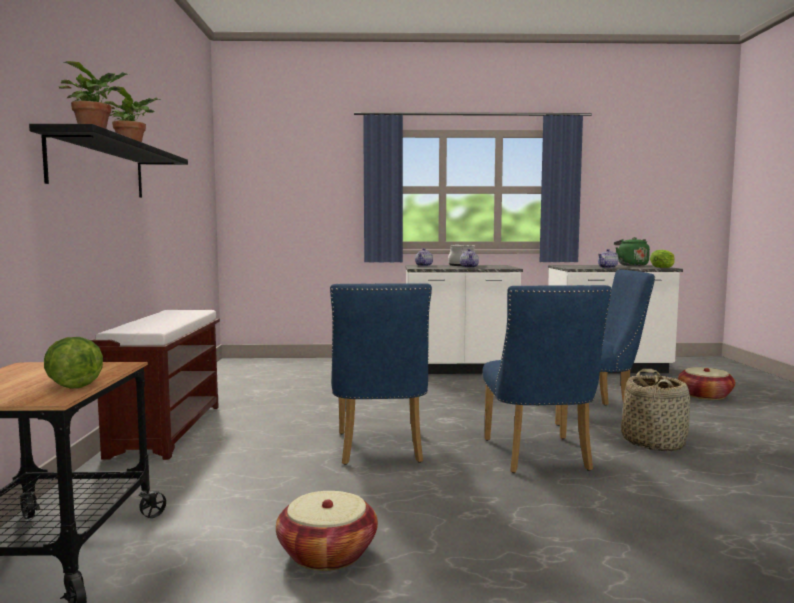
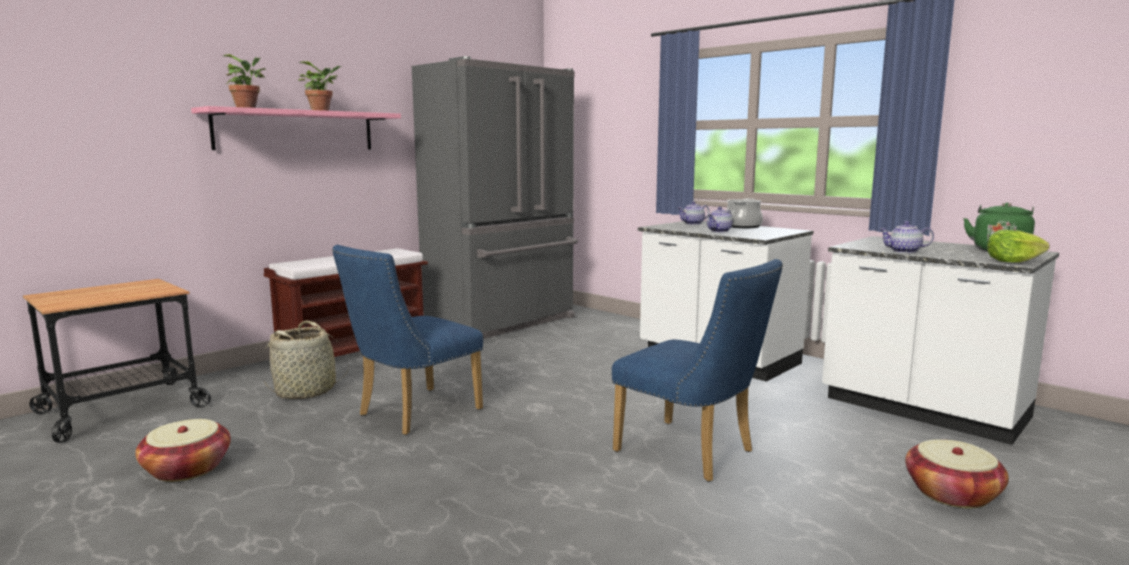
camera: 45 degrees right, 5 degrees up
(71, 384) = (100, 299): lettuce -> none
(99, 168) = (296, 130): black shelf -> pink shelf
(244, 380) = (504, 322): none -> grey fridge
(539, 458) = (495, 472): blue chair -> none
(654, 442) = (653, 512): basket -> basket (306, 391)

